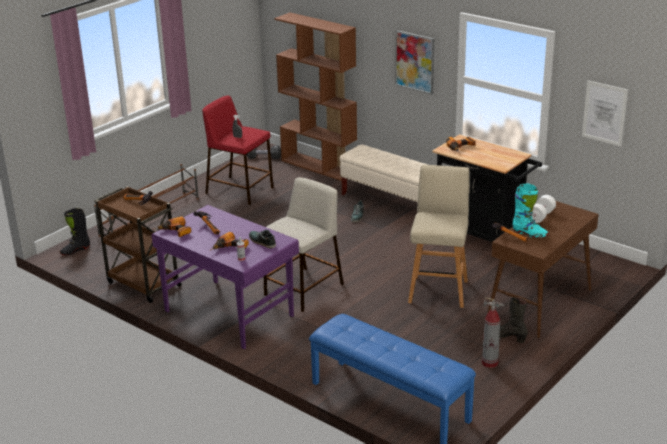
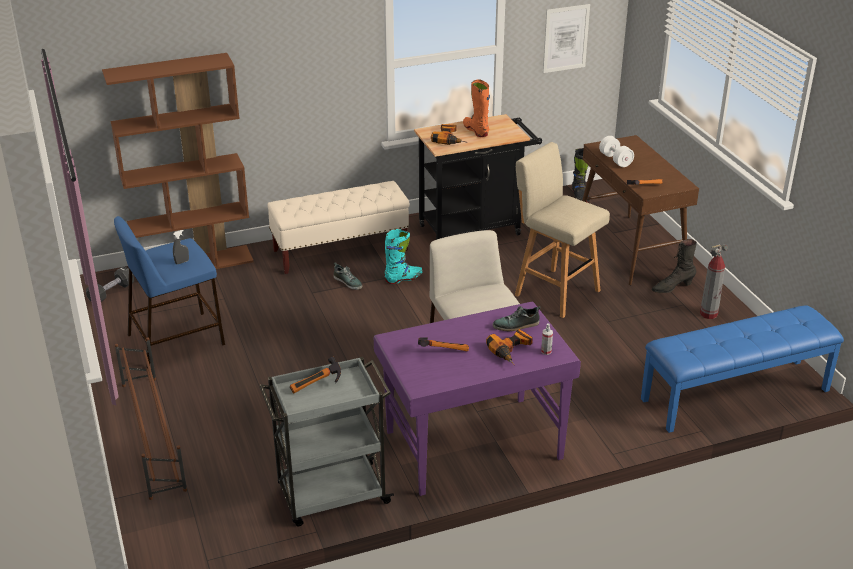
camera: 60 degrees left, 5 degrees up
(75, 250) = (166, 535): black boot -> black boot (580, 197)
(142, 283) = (331, 495): brown cart -> grey cart
(175, 232) = (427, 380): power drill -> none
(240, 190) = (177, 339): red stool -> blue stool
(415, 62) = (322, 67): picture -> none
(487, 152) = (476, 130): none -> orange boot
(529, 233) = (644, 177): turquoise boot -> turquoise boot (403, 278)

